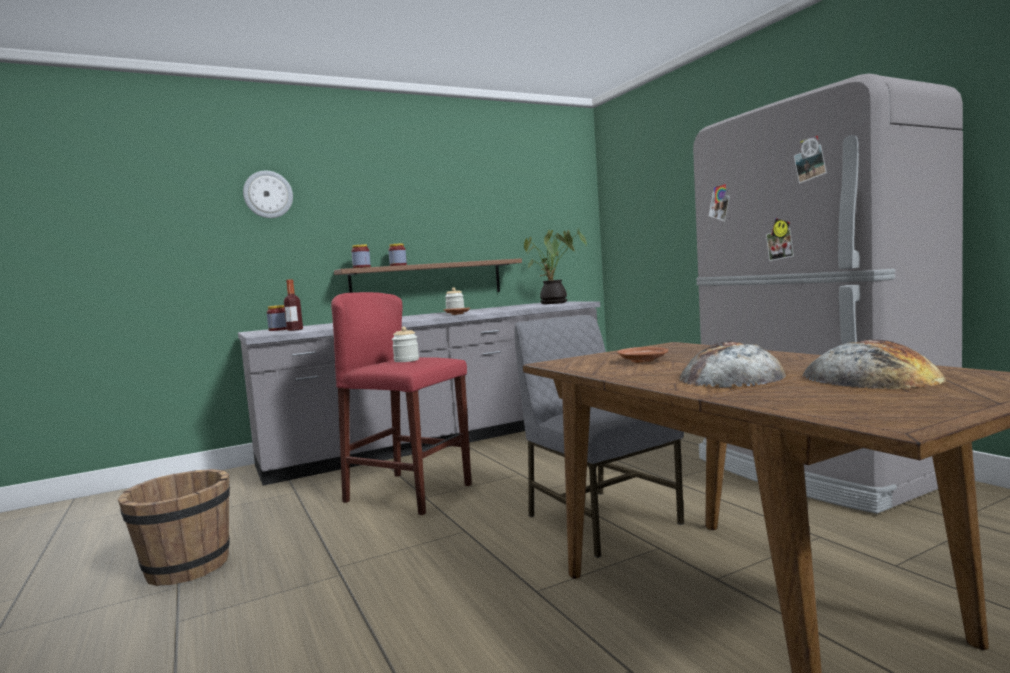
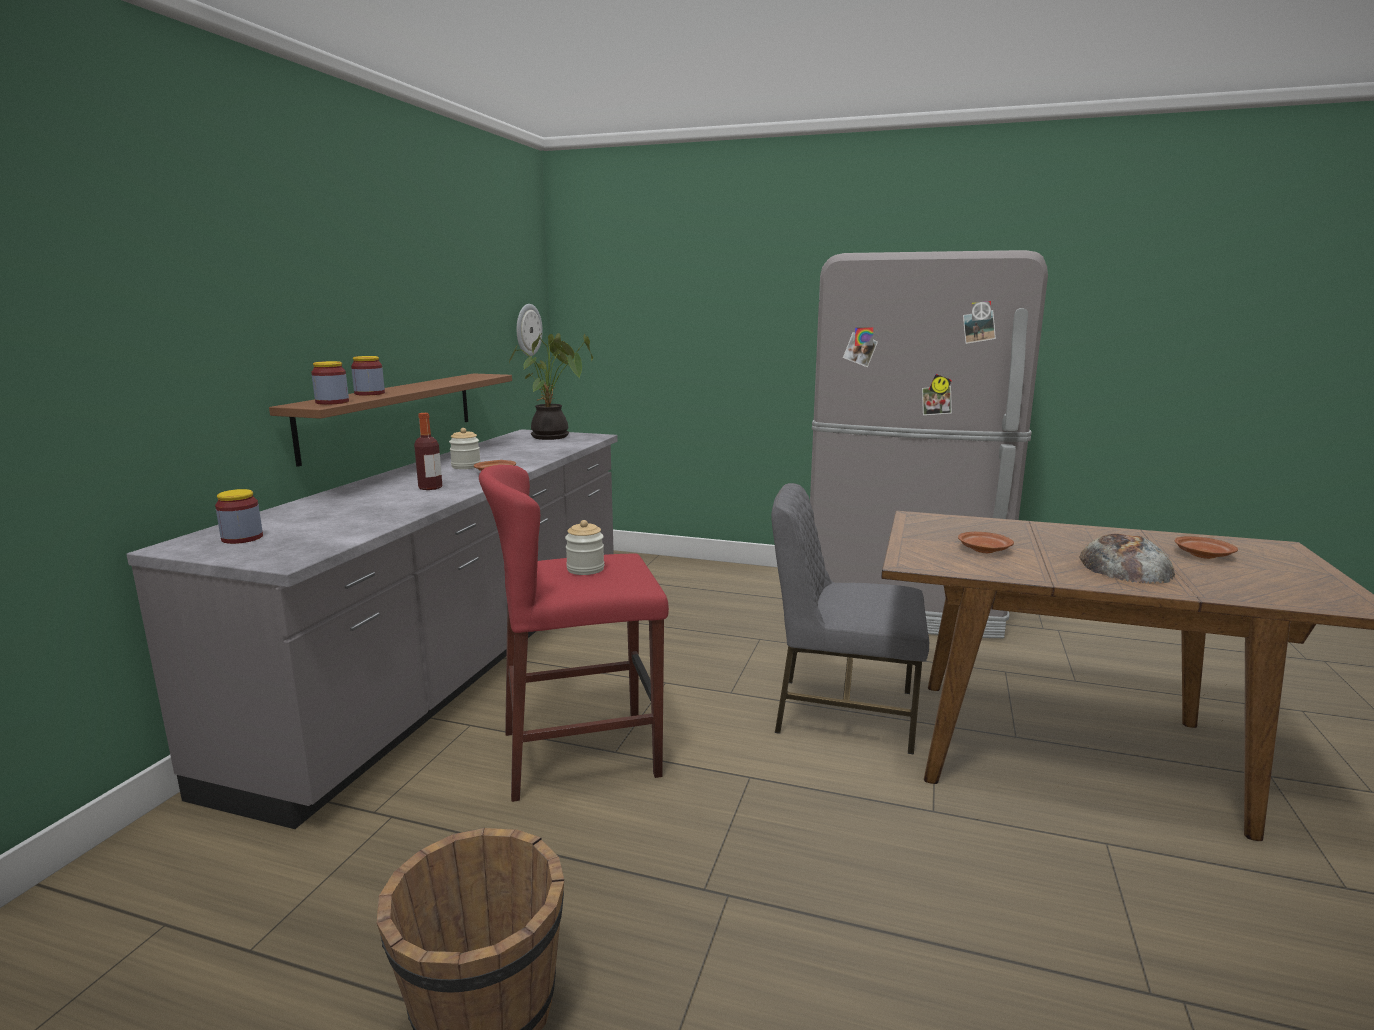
camera: 45 degrees left, 10 degrees up
(268, 194) = (148, 256): wall clock -> wall clock (528, 330)
(295, 330) = (303, 537): bottle -> bottle (430, 488)
(869, 377) = (1202, 555): bread -> brown plate

